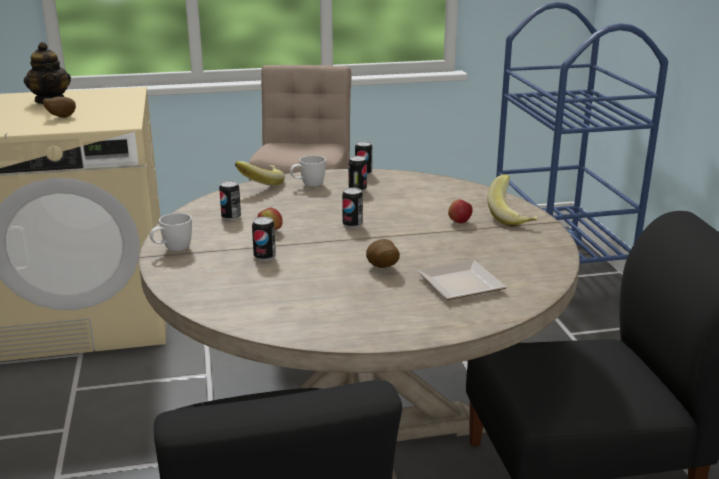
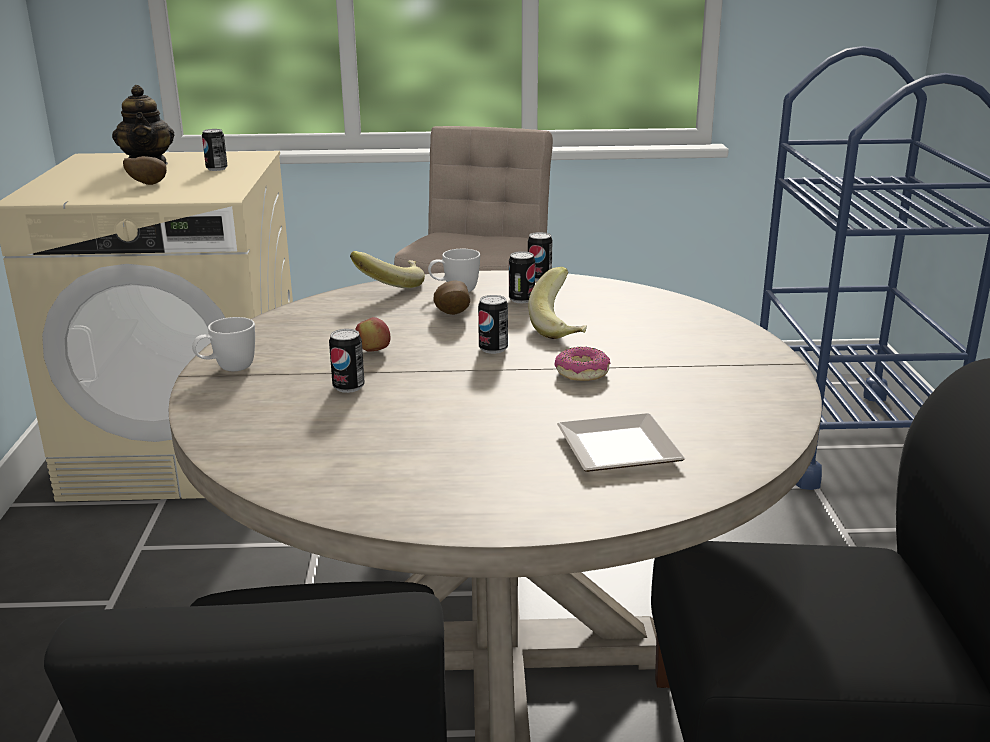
camera: 10 degrees right, 0 degrees up
(231, 217) = (329, 328): can -> can (216, 169)
(382, 268) = (509, 415): potato -> potato (451, 315)
(418, 237) = (582, 373): none -> donut
(459, 222) = (652, 355): apple -> none
(513, 217) = (736, 353): banana -> banana (563, 327)

